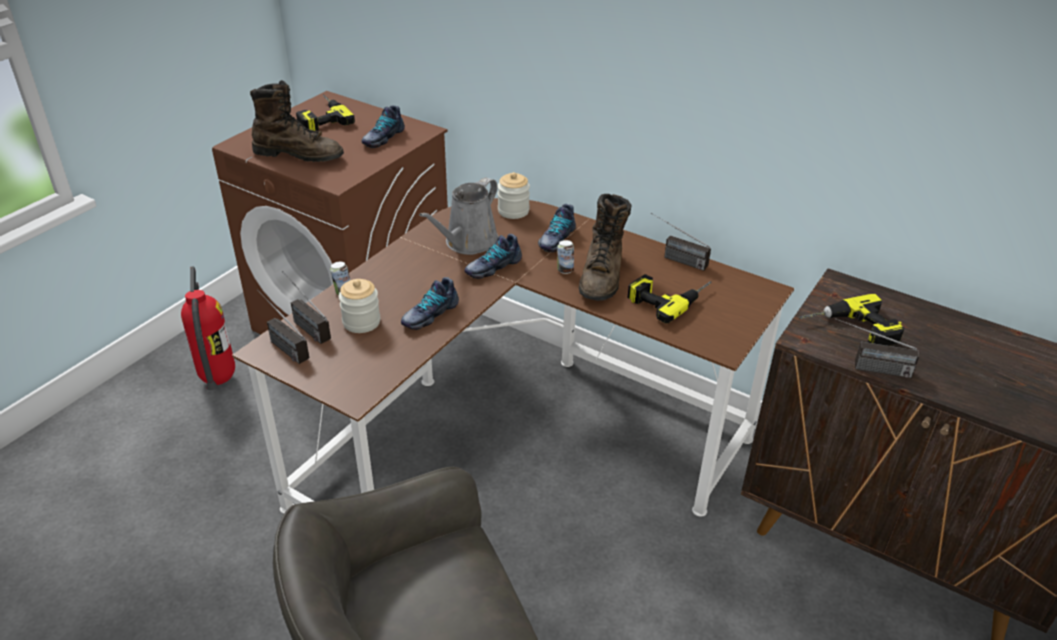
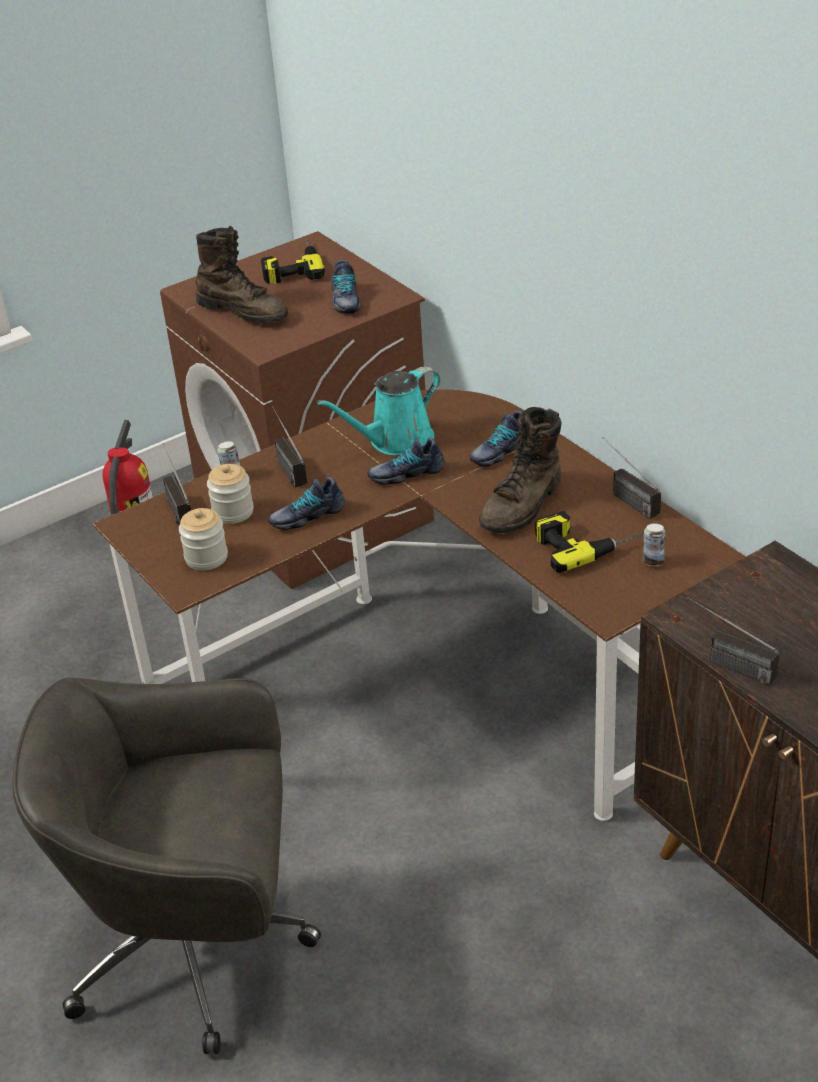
camera: 25 degrees right, 0 degrees up
(280, 344) = (142, 521): radio -> radio (285, 466)
(382, 137) = (345, 300): shoe -> shoe turned 60 degrees counterclockwise
(468, 243) = (396, 441): grey watering can -> turquoise watering can
(513, 211) = (470, 409): jar -> jar (206, 557)
(565, 270) = (485, 491): can -> can (653, 561)
(850, 330) = (741, 618): power drill -> none

